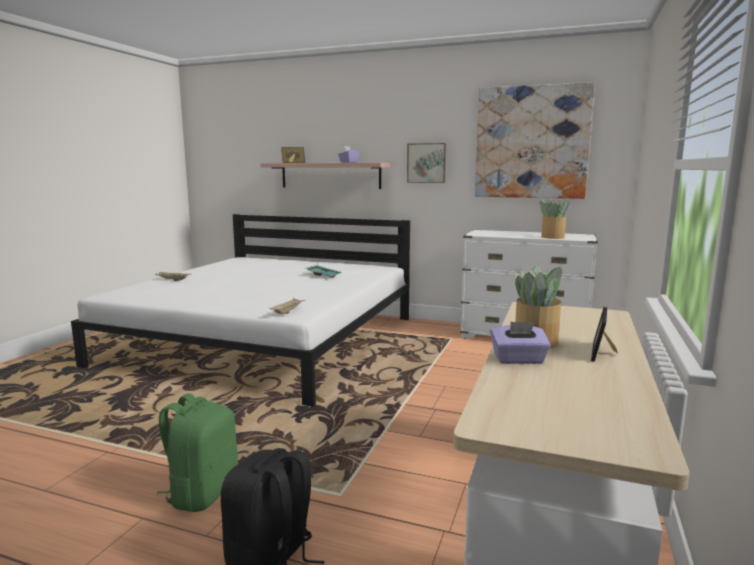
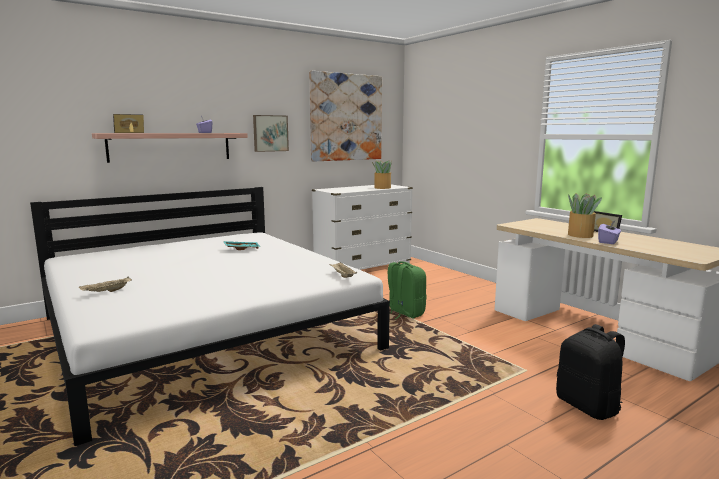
camera: 55 degrees left, 0 degrees up
(202, 493) = (487, 414): green backpack -> green backpack (404, 313)

